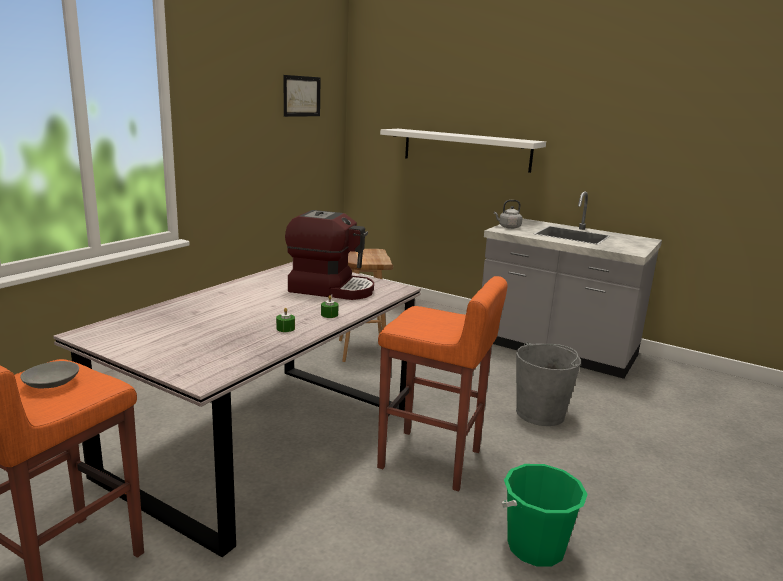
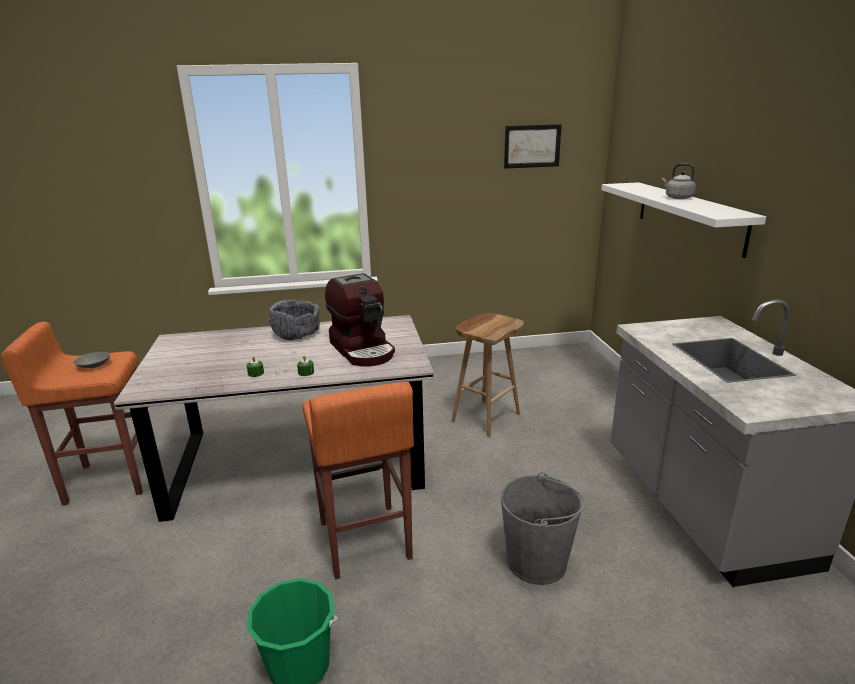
camera: 50 degrees right, 5 degrees up
(234, 294) = (296, 334): none -> grey bowl
(508, 227) = (661, 327): grey kettle -> grey kettle (677, 198)

